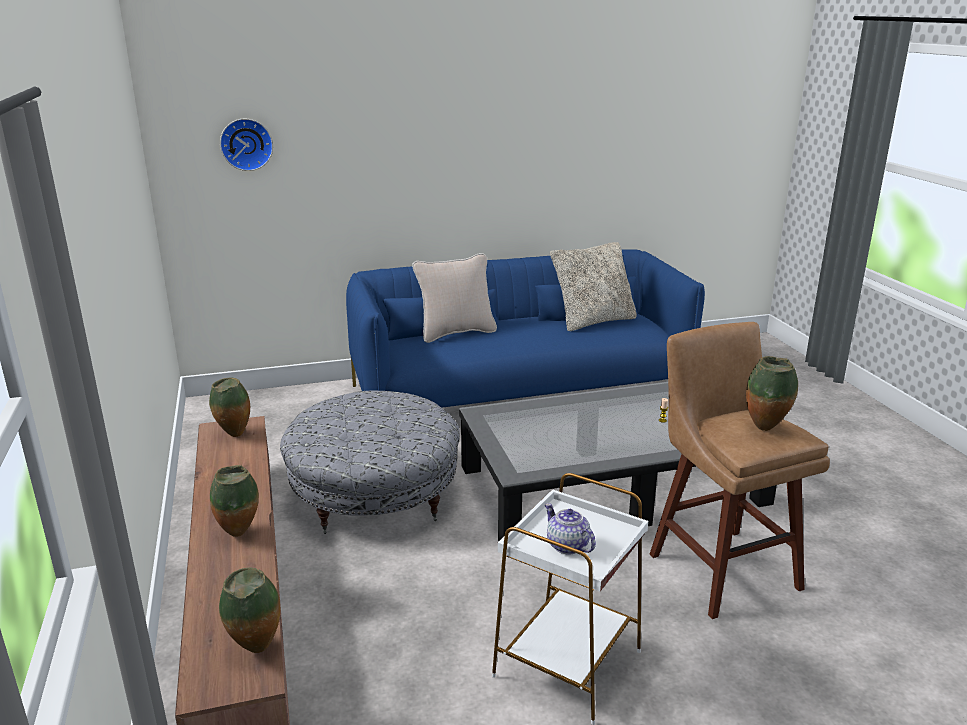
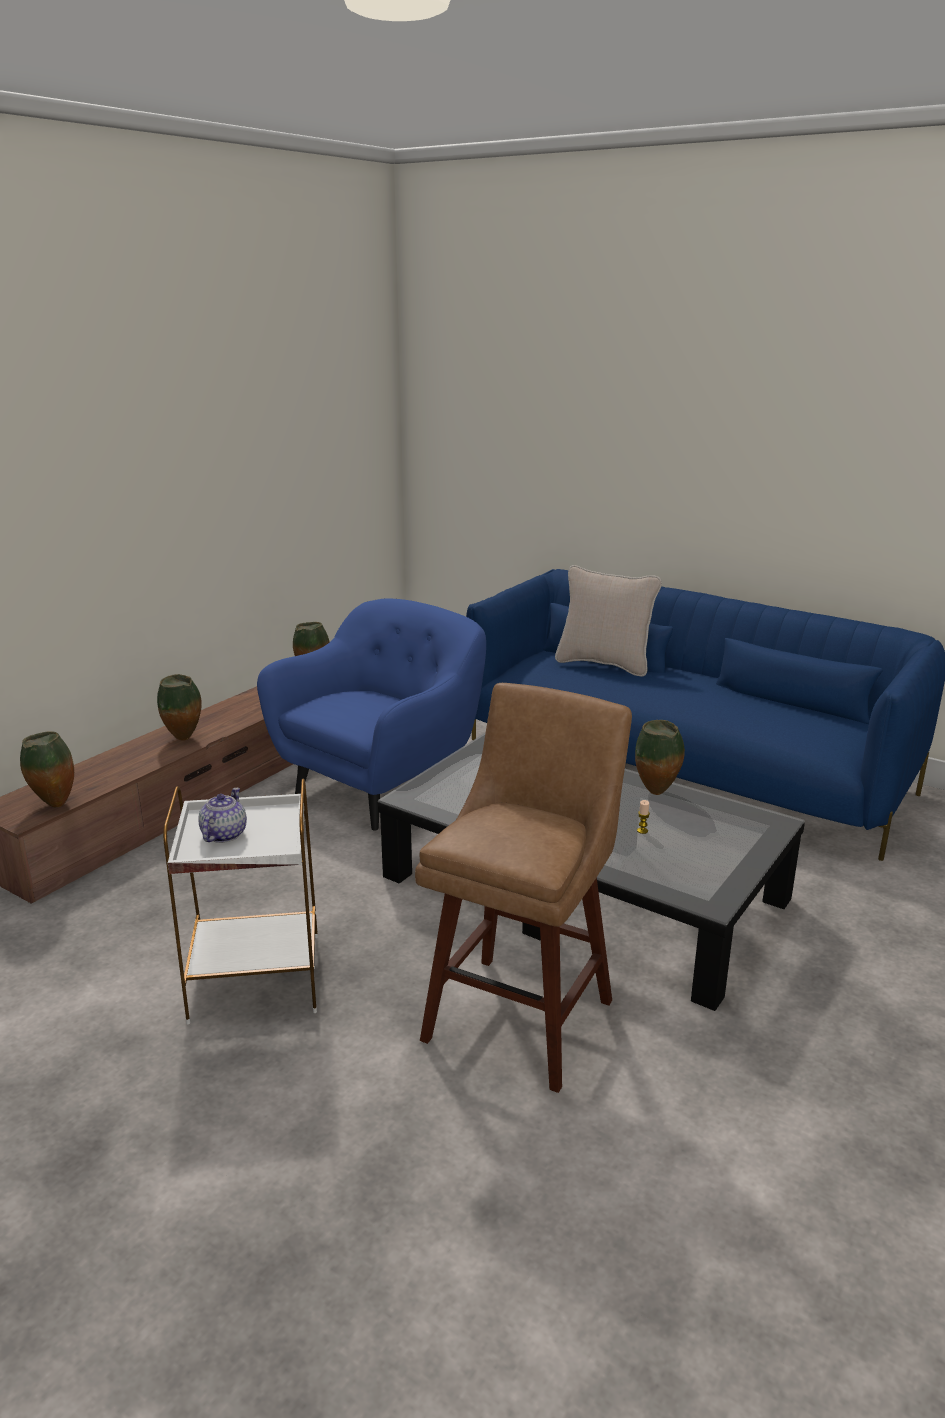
camera: 50 degrees right, 0 degrees up
(246, 144) = (479, 409): wall clock -> none
(375, 496) = (382, 785): grey ottoman -> blue armchair
(593, 319) = (782, 705): beige pillow -> none
(766, 429) = (518, 836): vase -> vase (656, 793)

